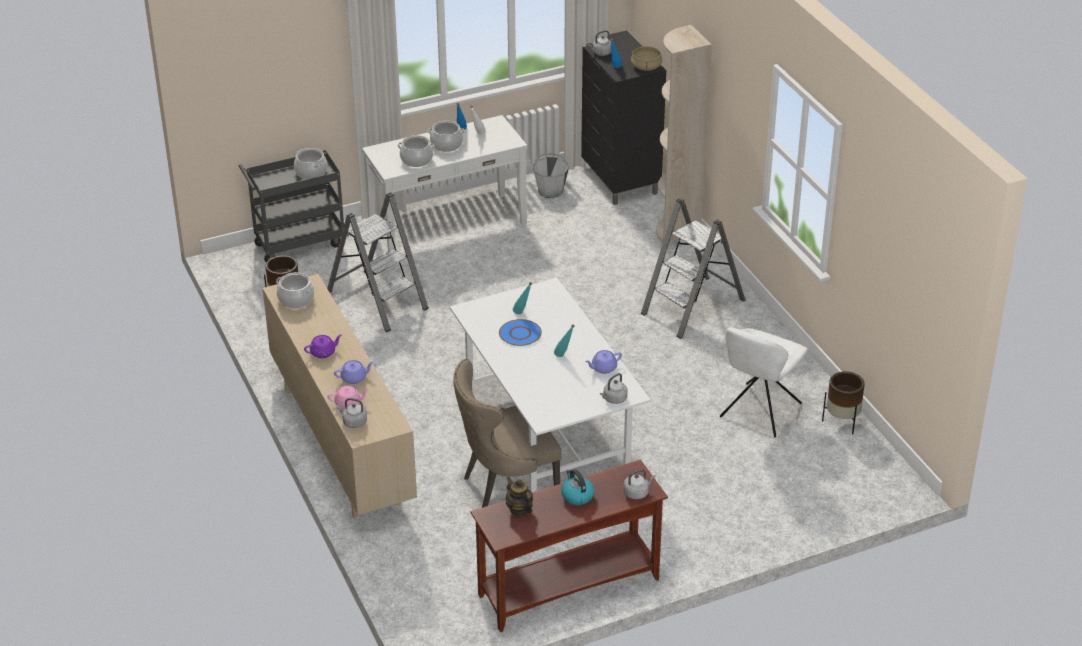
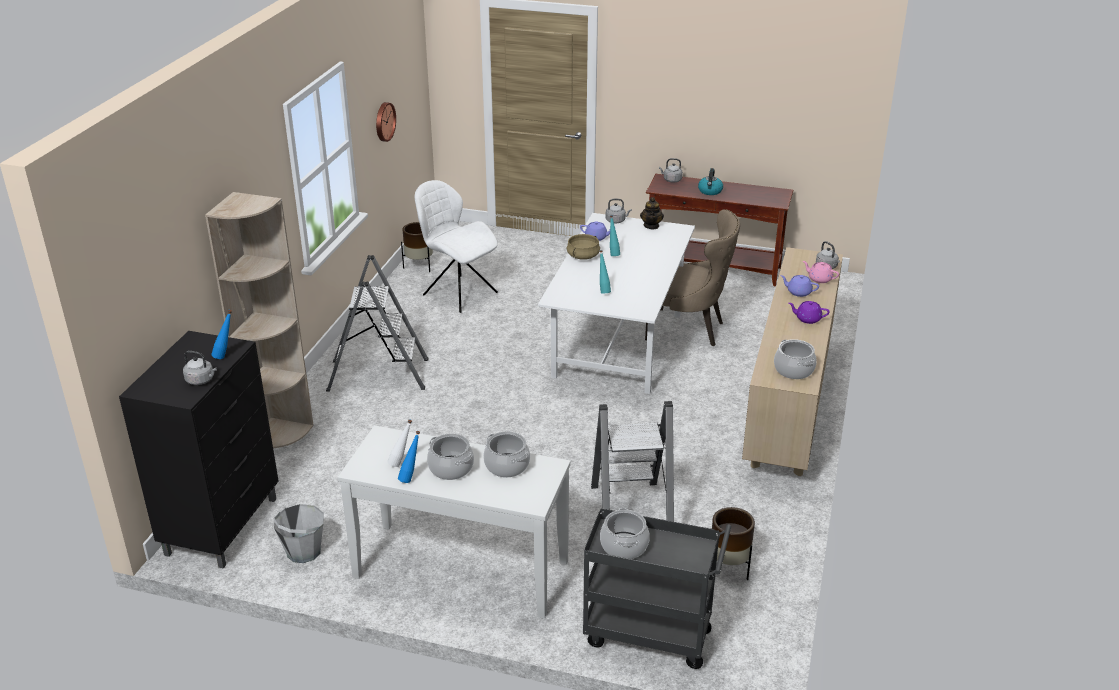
camera: 140 degrees left, 5 degrees down
(519, 509) = (755, 198): teapot -> teapot (651, 226)
(520, 333) = (624, 279): blue plate -> none
(646, 67) = (198, 342): beige cooking pot -> beige cooking pot (583, 256)
(759, 412) = (458, 293): white chair -> white chair turned 120 degrees counterclockwise
(878, 258) = (384, 121): none -> wall clock

